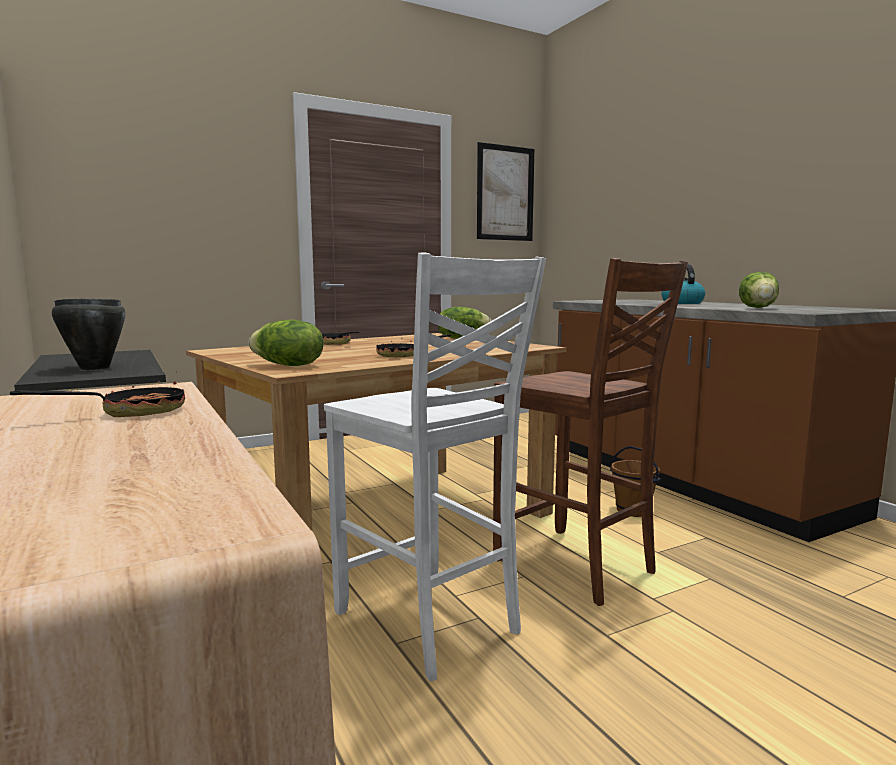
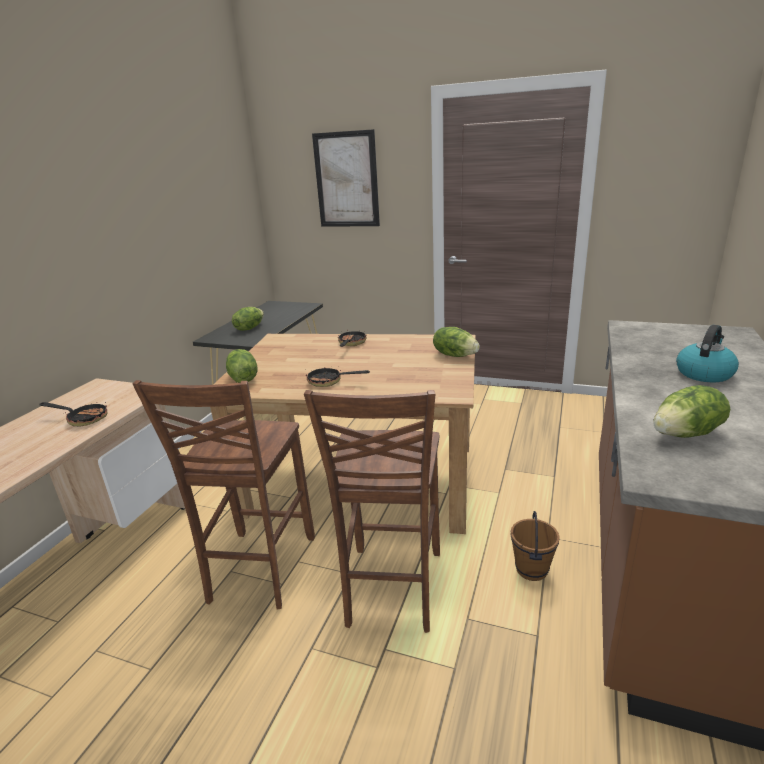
camera: 50 degrees right, 15 degrees up
(94, 368) = (249, 328): black cooking pot -> lettuce
(429, 623) = (259, 570): white chair -> brown chair
(505, 193) = (678, 154): picture -> picture (346, 180)

